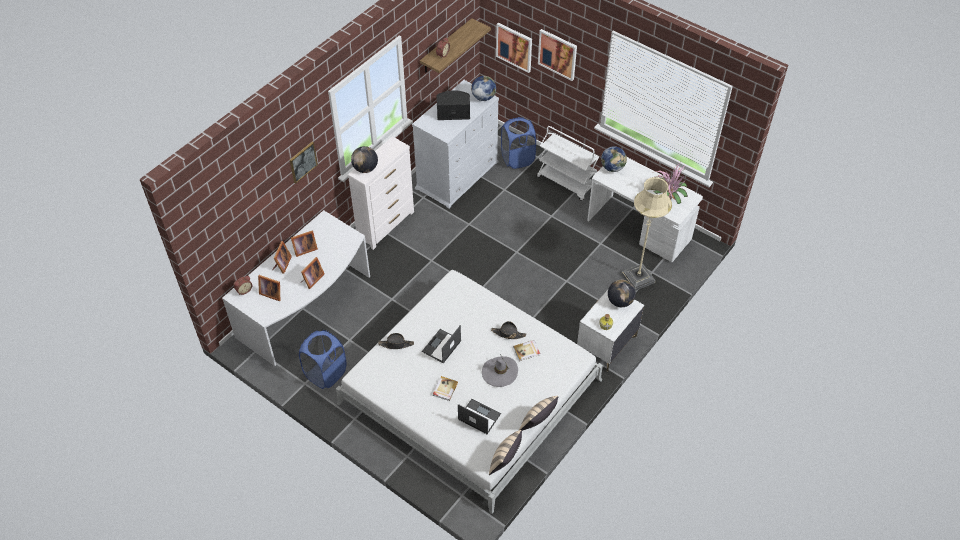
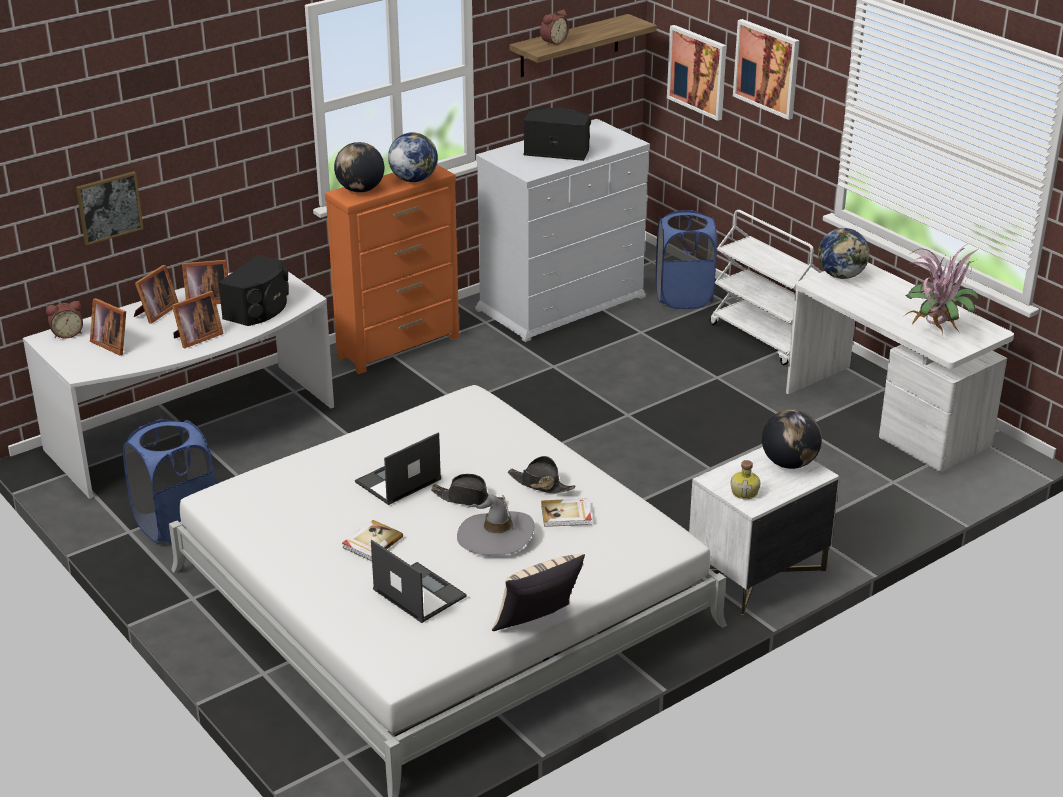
camera: 15 degrees right, 20 degrees down
(303, 162) = (236, 129): picture -> picture (109, 207)
(334, 251) = (259, 309): none -> black speaker
(386, 225) = (399, 347): white dresser -> orange dresser
(396, 344) = (312, 465): black hat -> black hat (468, 499)
(483, 97) = (621, 140): globe -> globe (413, 179)
(505, 462) = (438, 674): beige pillow -> none
(638, 278) = (860, 486): beige floor lamp -> none

